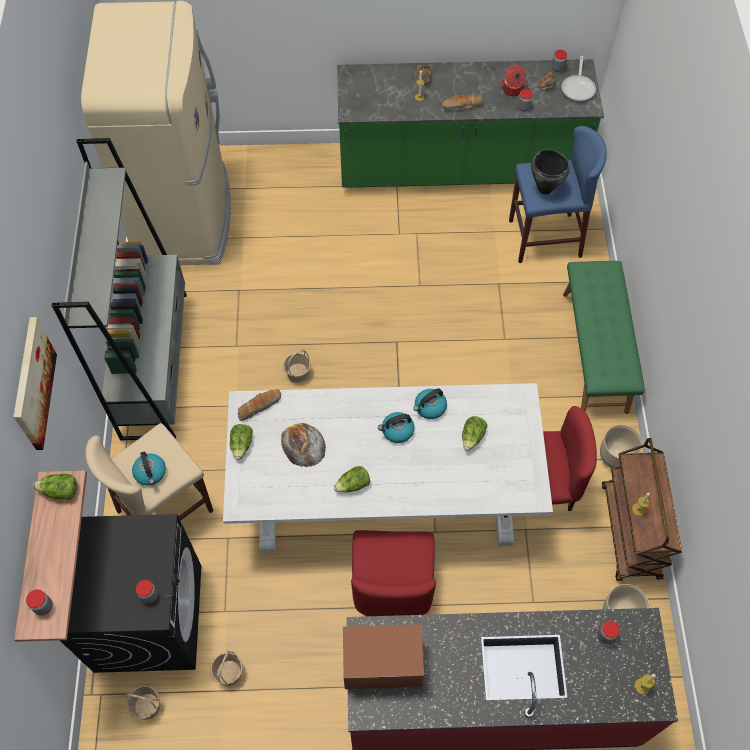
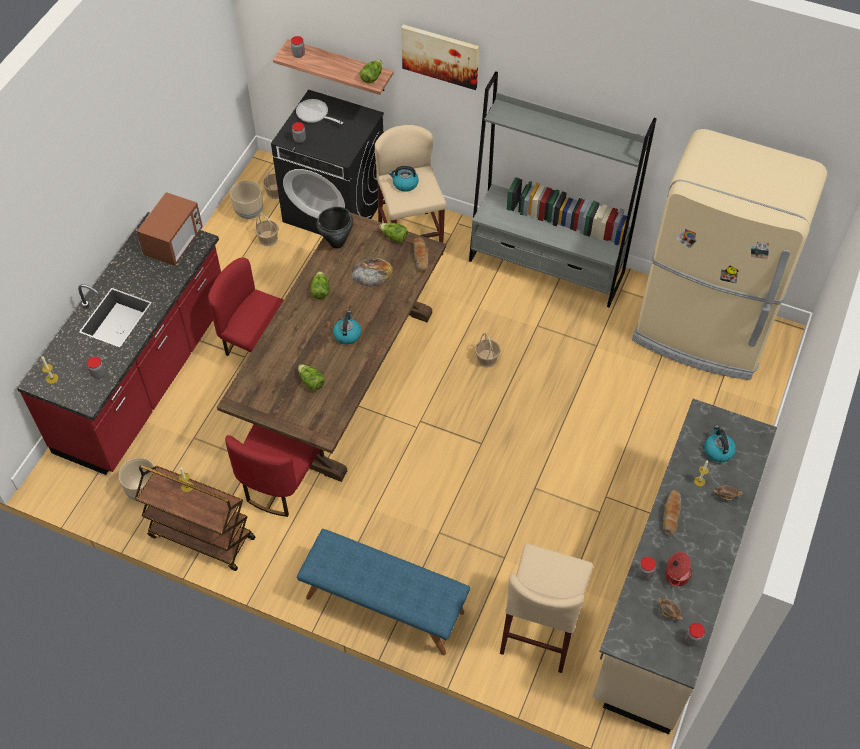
camera: 115 degrees right, 5 degrees down
(385, 493) = (343, 377): white dining table -> brown dining table
(429, 408) = (354, 364): kettle -> kettle (718, 450)
(459, 169) = (670, 591): green counter -> beige counter
(544, 238) = (540, 629): blue stool -> beige stool
(545, 188) = (545, 569): black cooking pot -> black cooking pot (337, 243)
(578, 88) = (652, 645): frying pan -> frying pan (315, 115)
(595, 351) = (384, 605): green bench -> blue bench
(614, 458) = (271, 562): beige planter -> beige planter (249, 212)

